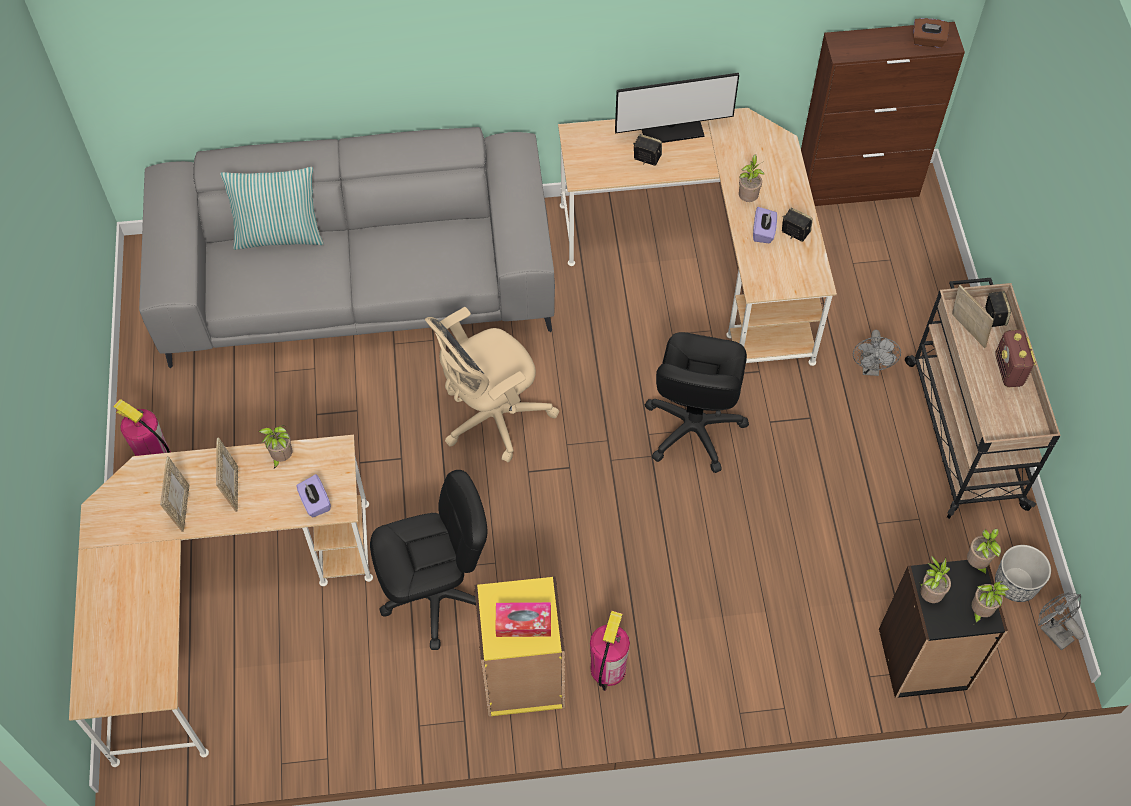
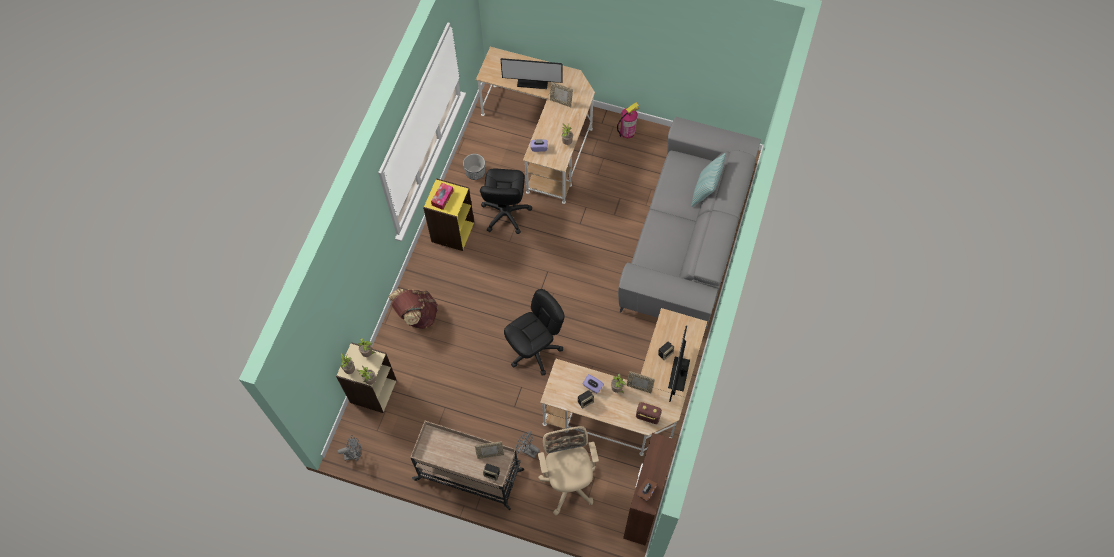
camera: 115 degrees right, 5 degrees up
(146, 584) = (532, 82): none -> monitor
(232, 488) = (561, 121): picture frame -> picture frame (639, 387)
(491, 418) = (583, 267): beige office chair -> beige office chair (568, 481)
(607, 669) = (438, 264): fire extinguisher -> none
(693, 429) = (534, 350): black office chair -> black office chair turned 105 degrees clockwise
(734, 656) = (417, 315): none -> brown backpack
(923, 660) = (372, 391): black bookcase -> beige bookcase
(1009, 370) = (459, 462): radio -> radio (647, 417)
(1015, 584) = (384, 451): planter -> planter (475, 172)

